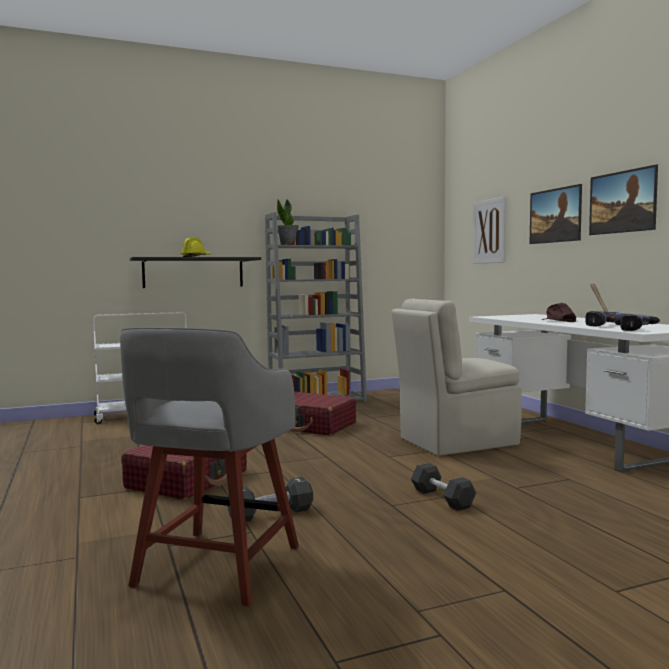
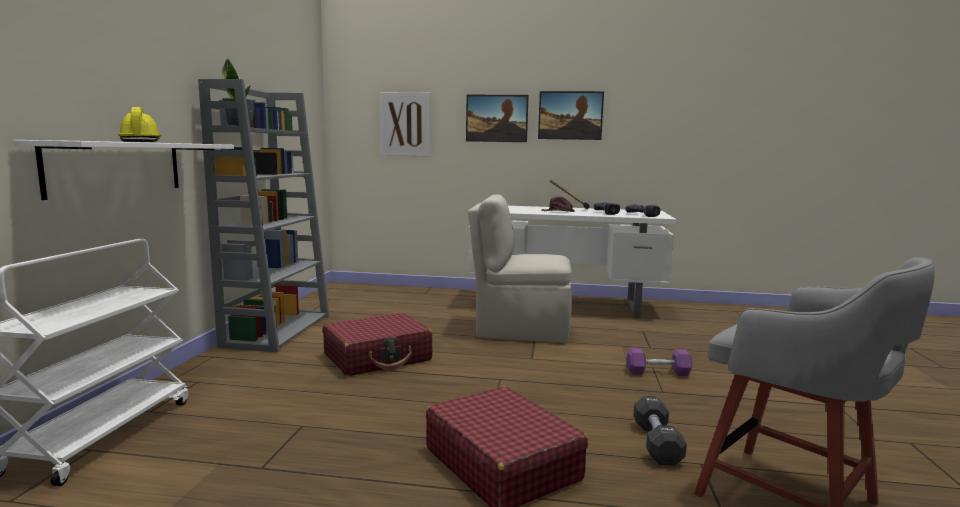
camera: 60 degrees left, 5 degrees up
(193, 272) = (117, 167): black shelf -> white shelf
(442, 498) = (658, 372): grey dumbbell -> purple dumbbell
(455, 442) = (520, 329): beige chair -> beige chair turned 90 degrees clockwise

